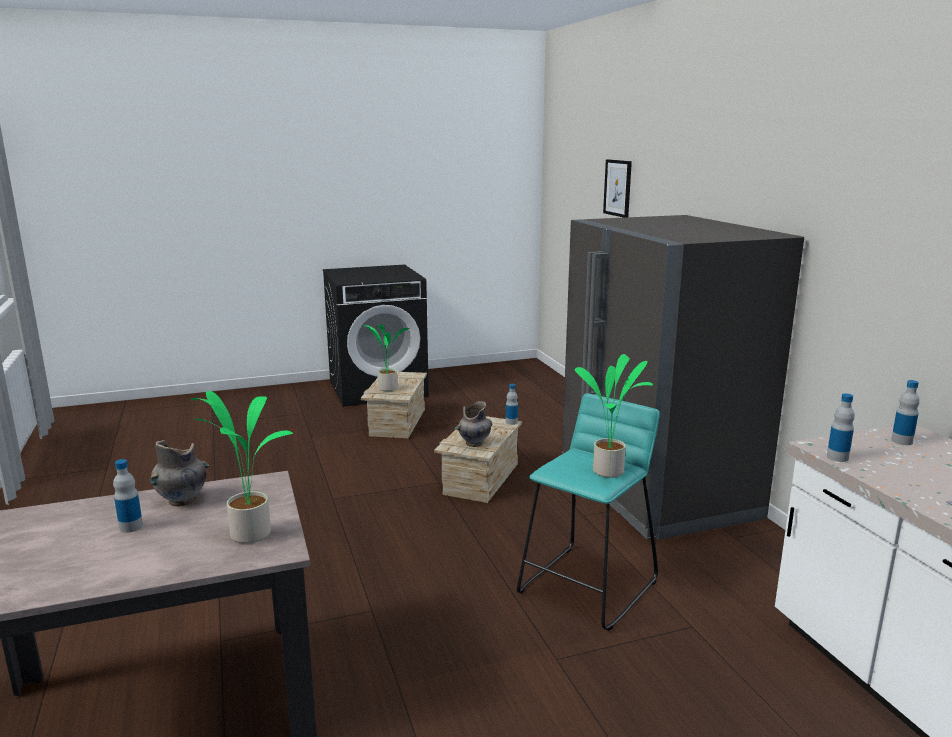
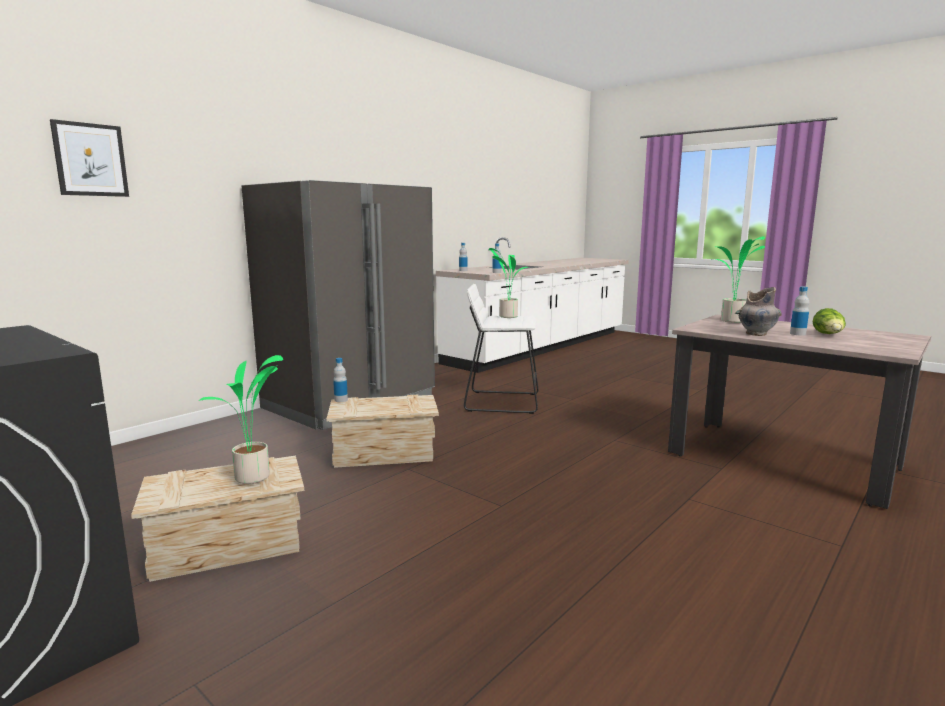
camera: 120 degrees left, 5 degrees down
(86, 544) = (829, 335): none -> lettuce
(474, 443) = (410, 402): grey vase -> none
(588, 587) = (502, 402): turquoise stool -> white stool

